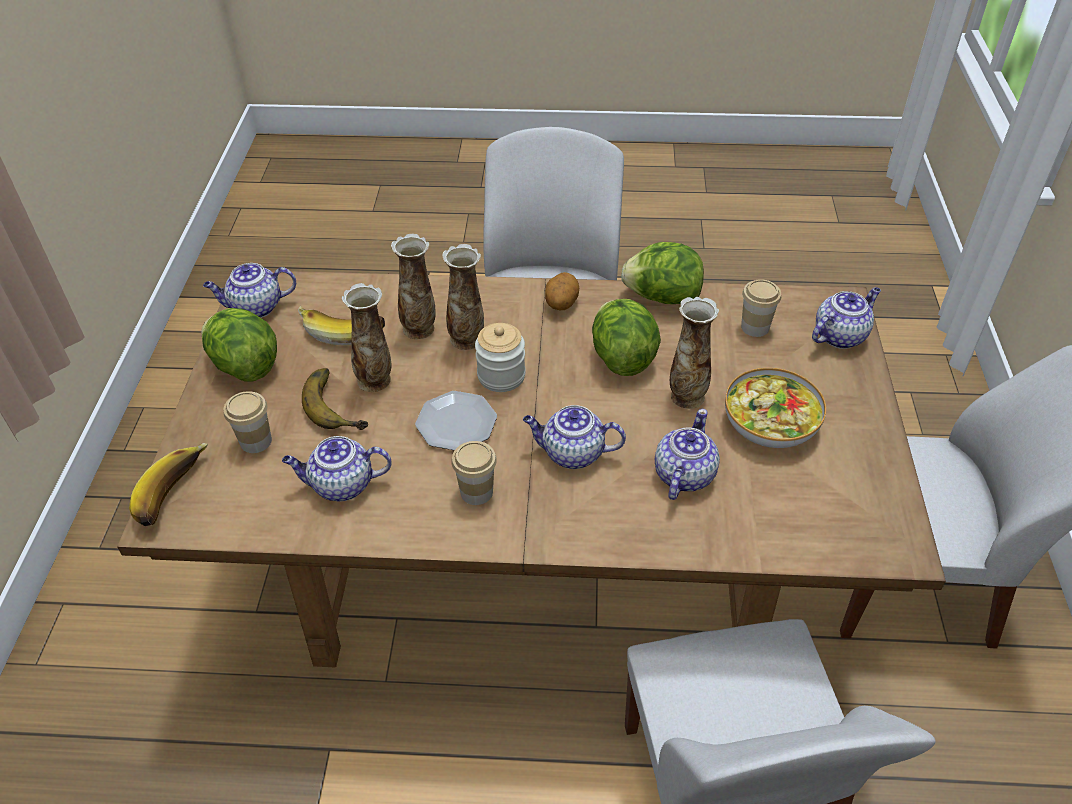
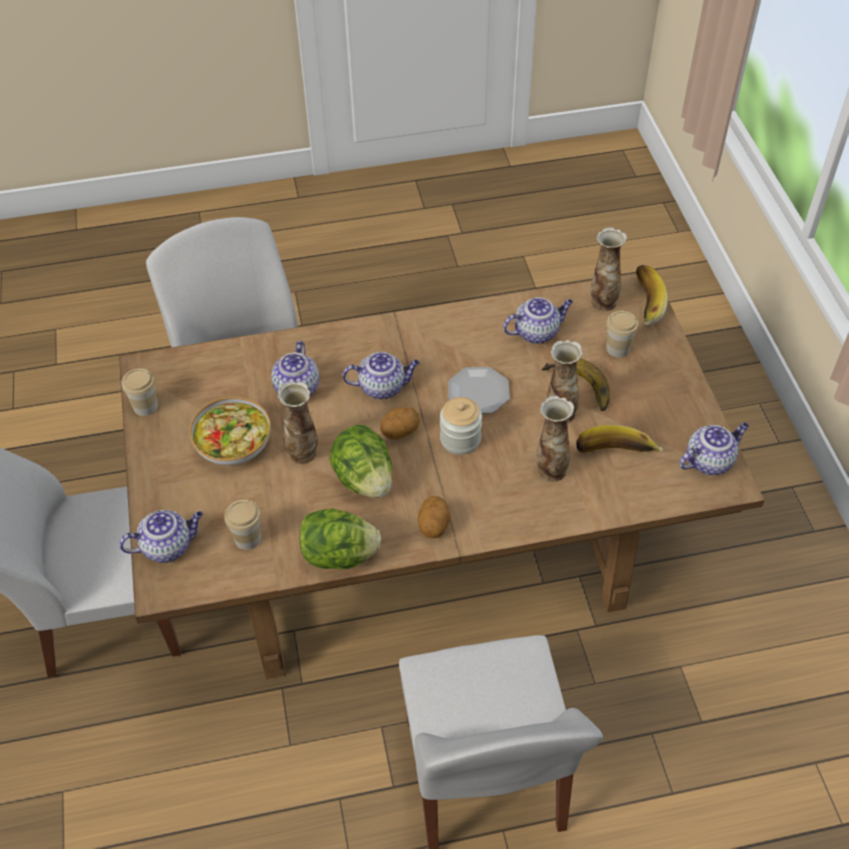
camera: 165 degrees right, 5 degrees up
(244, 366) = (673, 404): lettuce -> none
(467, 340) = (504, 468): vase -> vase (603, 302)
(476, 492) = (441, 347): cup -> cup (145, 406)
(567, 397) = (400, 432): none -> potato
(840, 335) = (168, 546): teapot -> teapot turned 150 degrees counterclockwise

